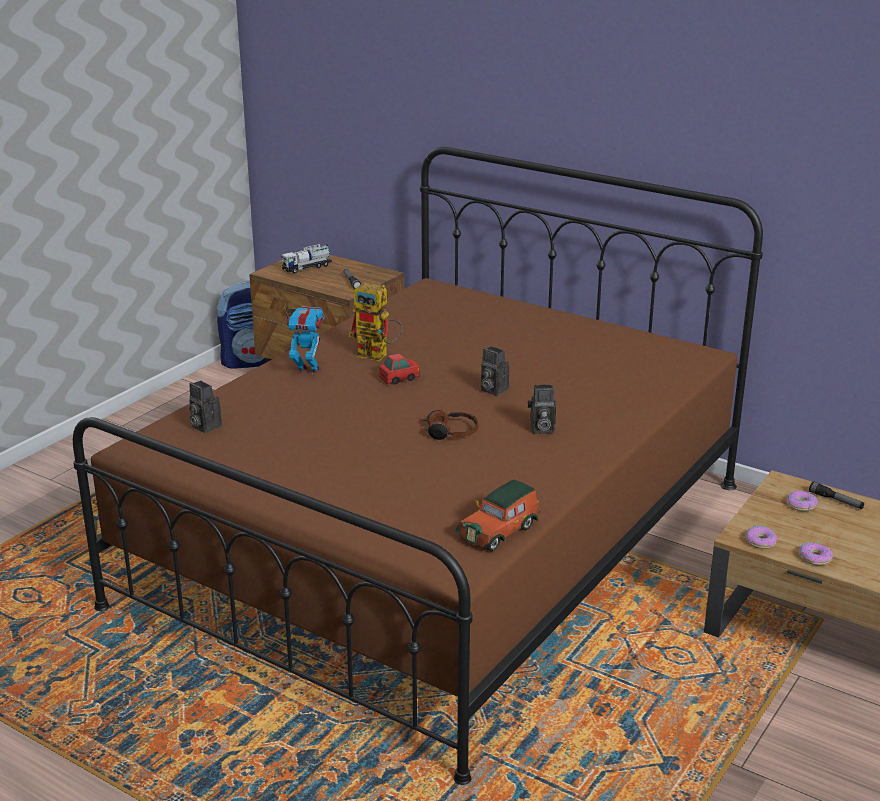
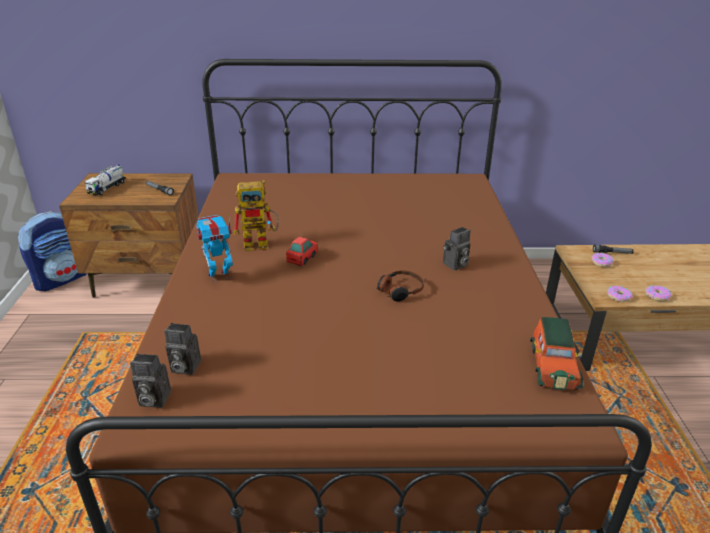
camera: 35 degrees left, 5 degrees up
(492, 389) = (380, 245): camera -> camera (152, 399)

